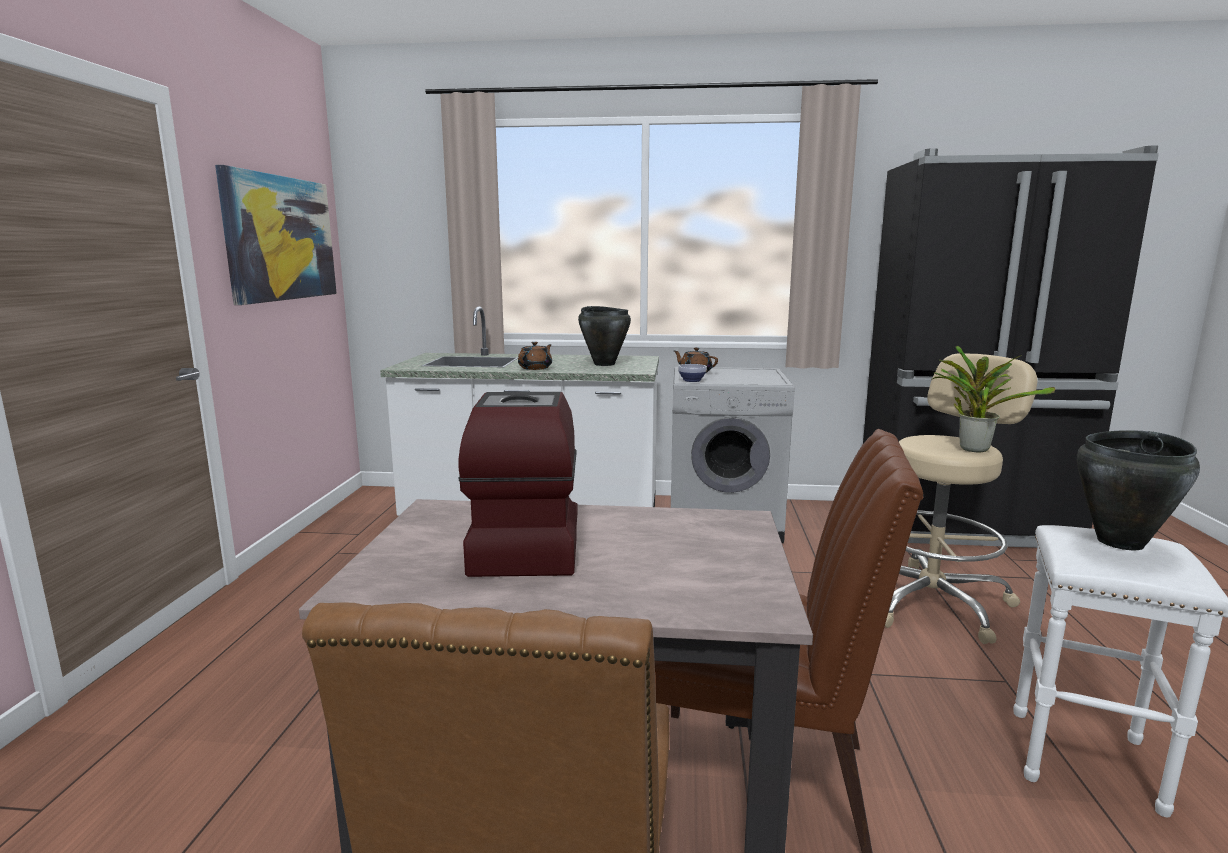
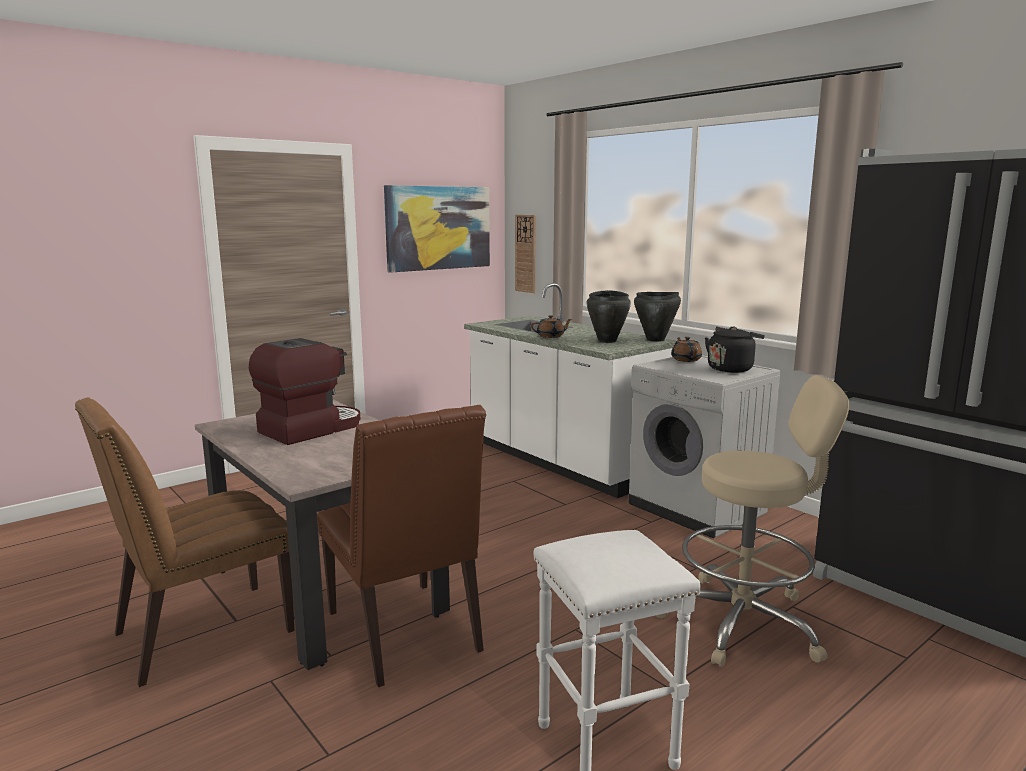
camera: 45 degrees right, 0 degrees up
(386, 275) = (526, 253): none -> wall clock
(692, 380) = (655, 365): bowl -> none
(750, 373) = (731, 369): none -> black kettle
(972, 448) = (767, 472): potted plant -> none
(1121, 542) = (611, 548): black cooking pot -> black cooking pot (656, 340)

